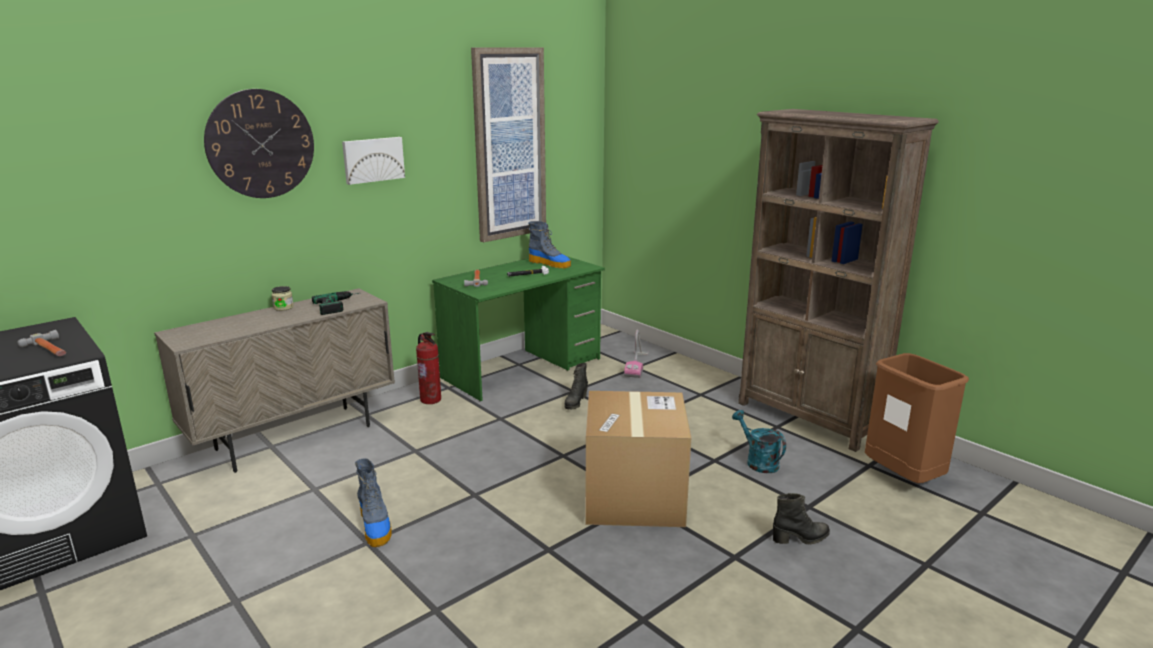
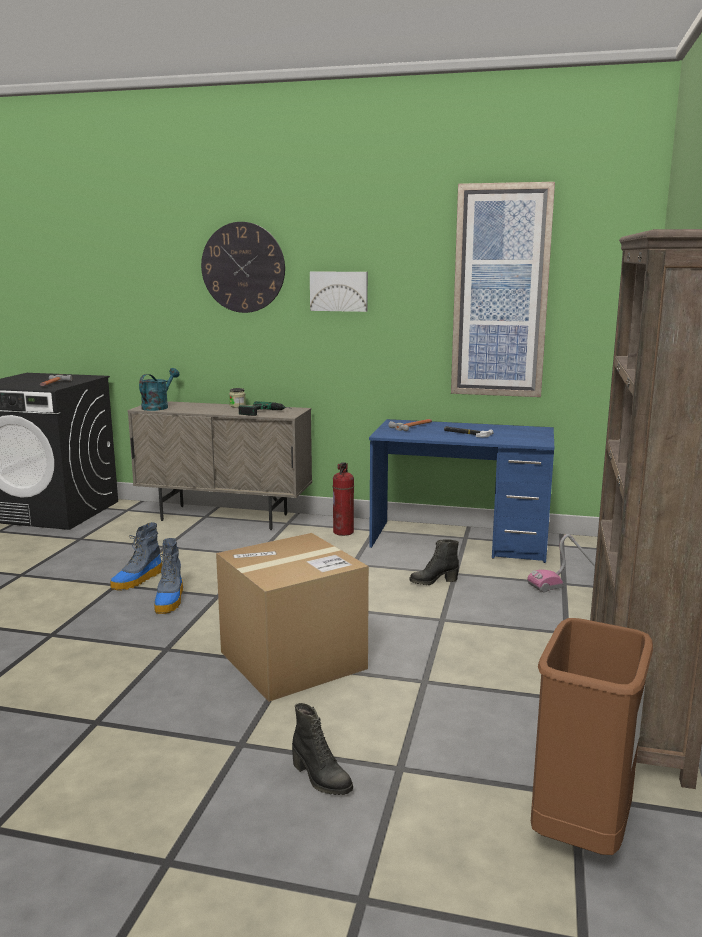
camera: 55 degrees right, 5 degrees down
(522, 368) = (459, 541): green desk -> blue desk
(550, 264) = (514, 432): boot -> boot (170, 600)
(758, 461) = (460, 708): turquoise watering can -> turquoise watering can (158, 407)

